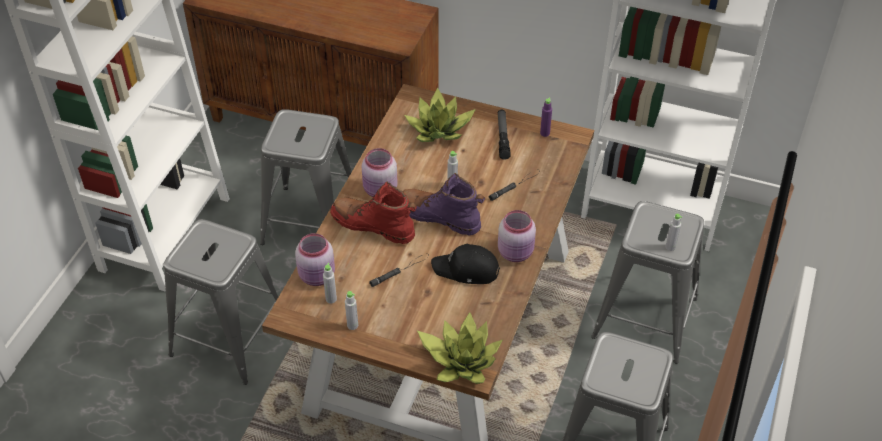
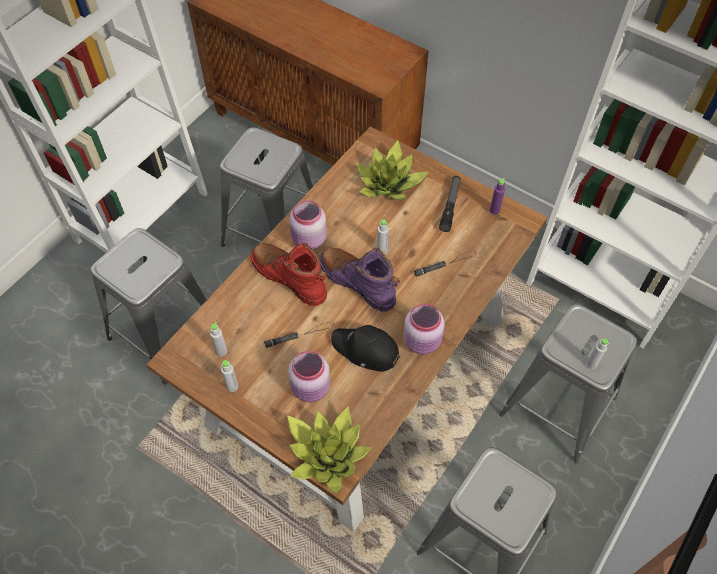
camera: 15 degrees right, 10 degrees up
(318, 276) = (217, 323): pink jar -> pink jar (311, 389)

